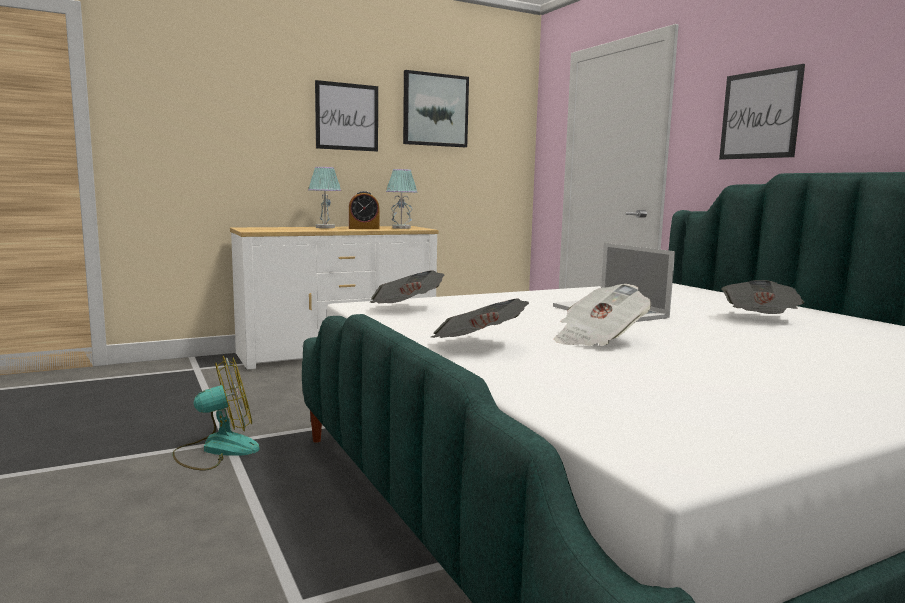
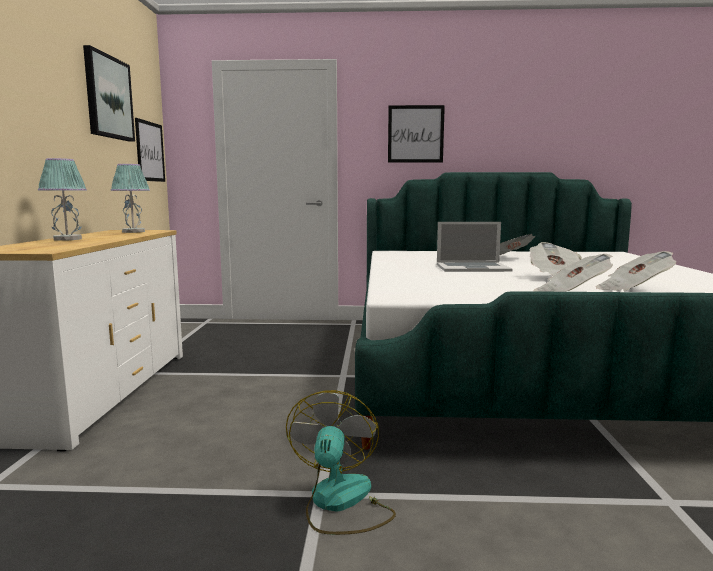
camera: 60 degrees left, 0 degrees up
(347, 117) = (44, 93): picture -> picture (150, 151)
(364, 228) = (115, 235): alarm clock -> none
(406, 309) = (423, 291): newspaper -> newspaper (632, 289)

